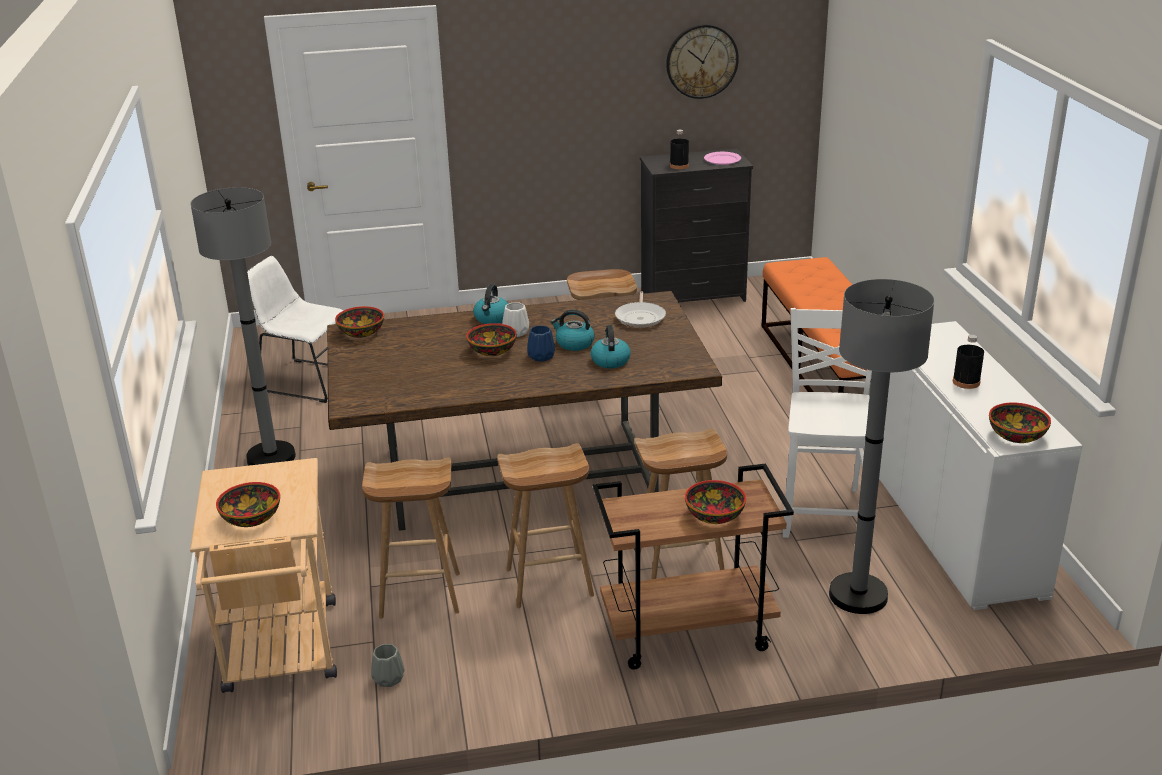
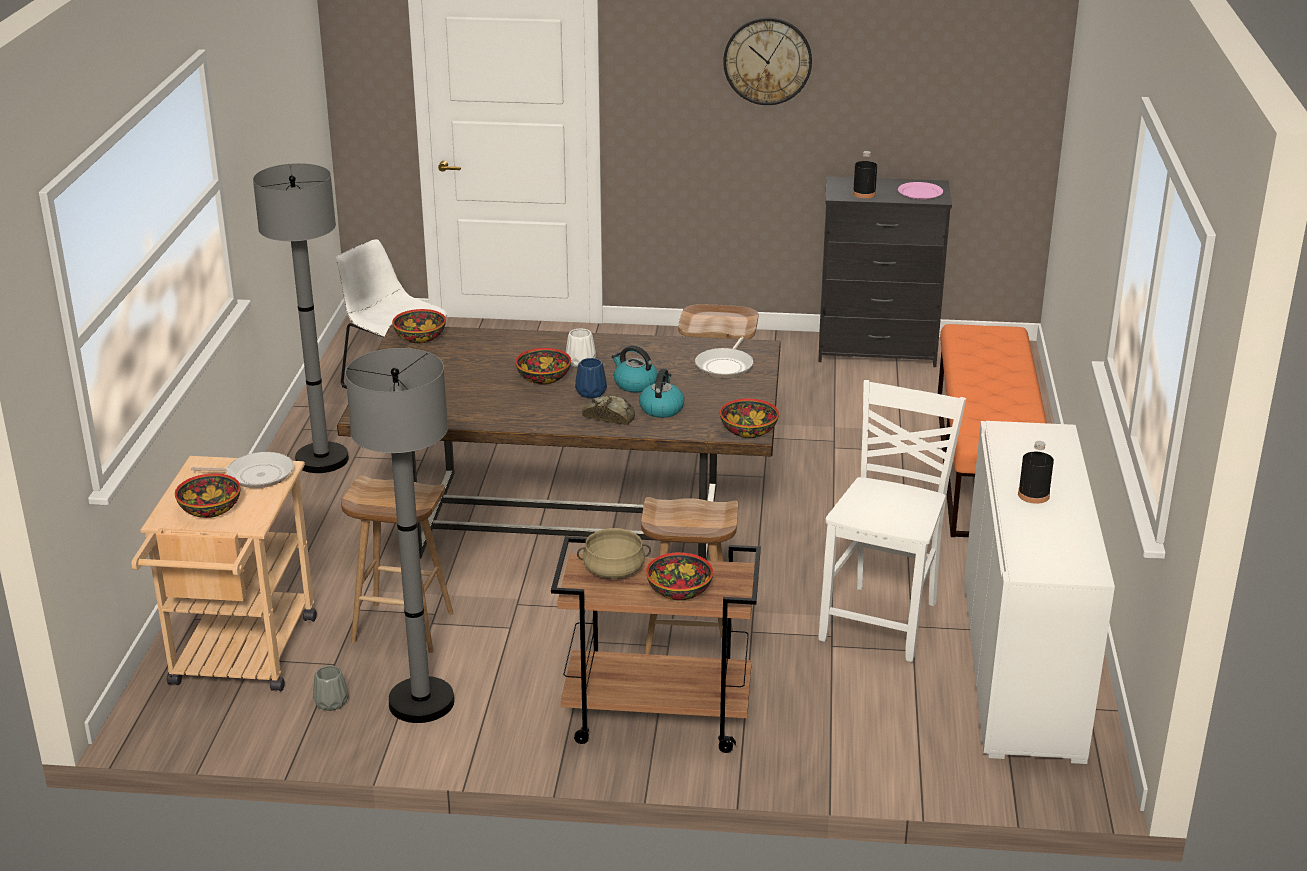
camera: 15 degrees right, 0 degrees up
(278, 478) = (256, 475): none -> frying pan
(492, 318) = (564, 343): kettle -> none
(548, 583) = (539, 640): brown stool -> none
(570, 373) = (610, 416): none -> bread
(646, 507) = (613, 570): none -> beige cooking pot
(702, 61) = (910, 72): wall clock -> wall clock (767, 61)
(858, 595) = (865, 717): grey floor lamp -> grey floor lamp (421, 702)
(1016, 436) = (1045, 563): bowl -> bowl (748, 431)

